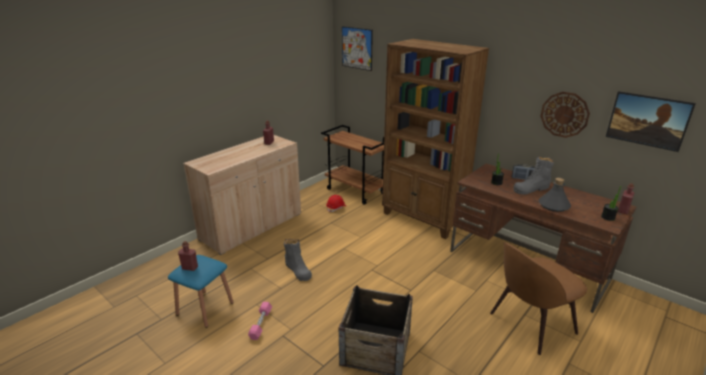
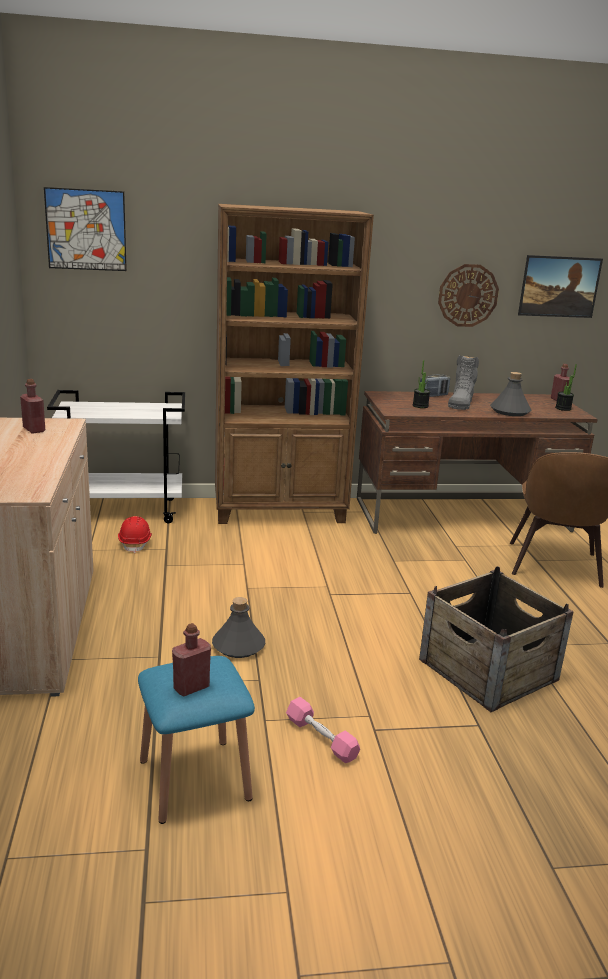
camera: 50 degrees left, 5 degrees down
(298, 270) = (238, 646): grey boot -> grey bottle
(356, 191) = (124, 511): brown cart -> white cart

